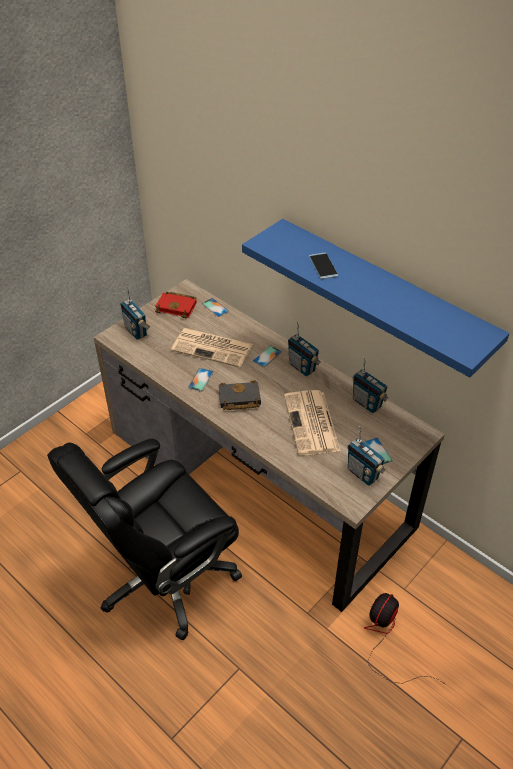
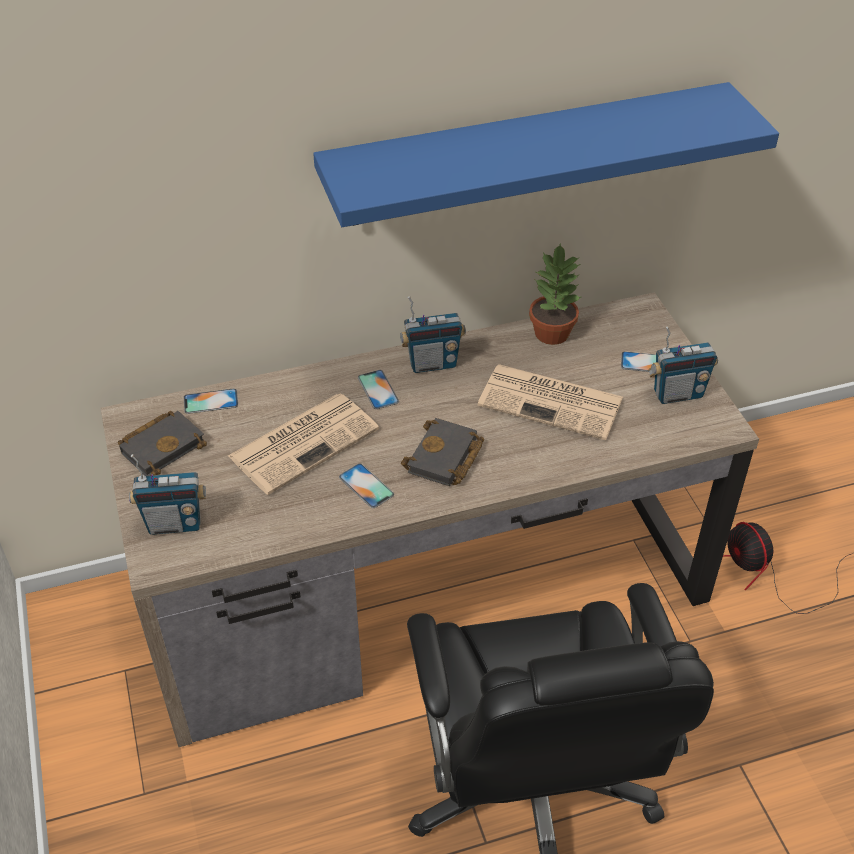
camera: 60 degrees left, 0 degrees up
(177, 307) = (163, 446): red book -> black book
(323, 266) = (472, 160): phone -> none
(367, 403) = (552, 333): radio -> potted plant

